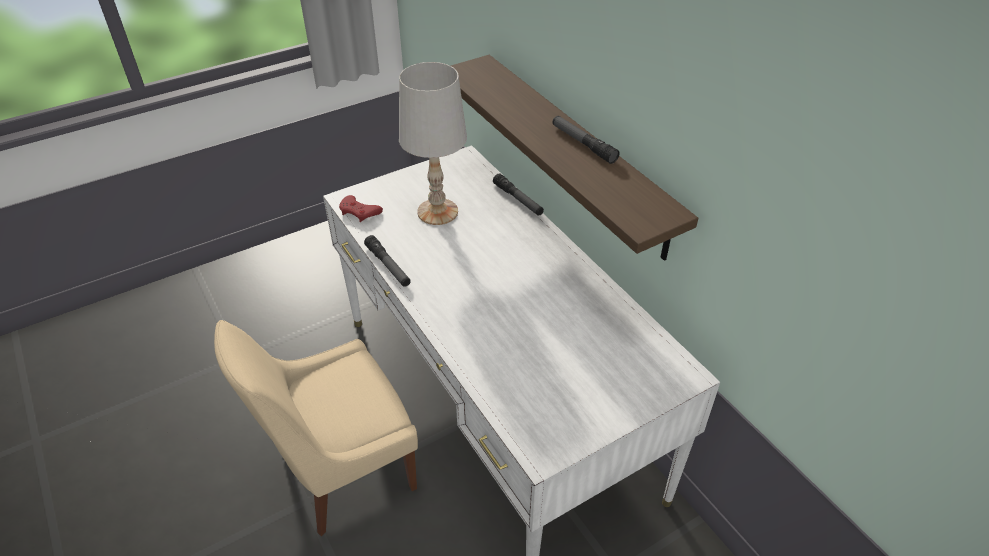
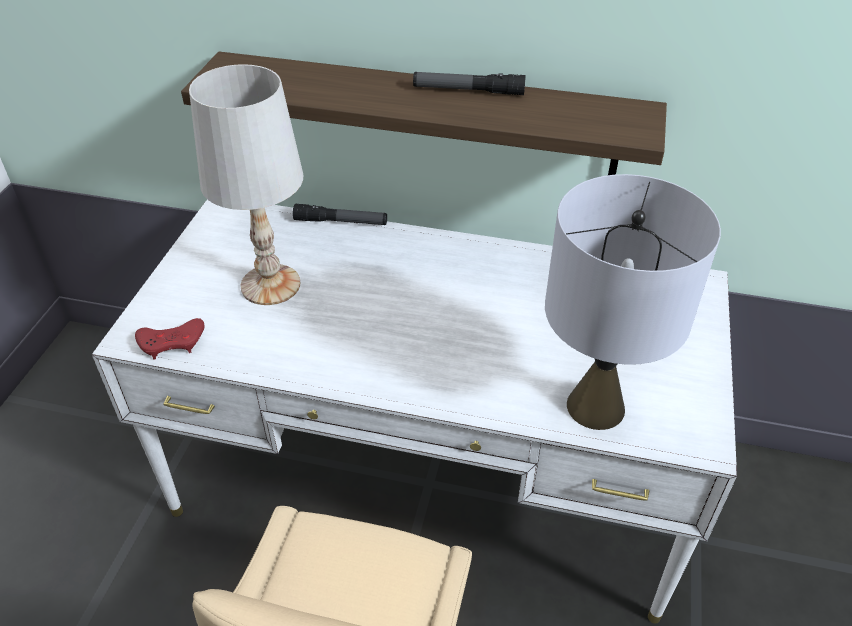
camera: 45 degrees left, 0 degrees up
(388, 266) = (295, 378): flashlight -> none
(510, 390) = (595, 407): none -> grey table lamp

